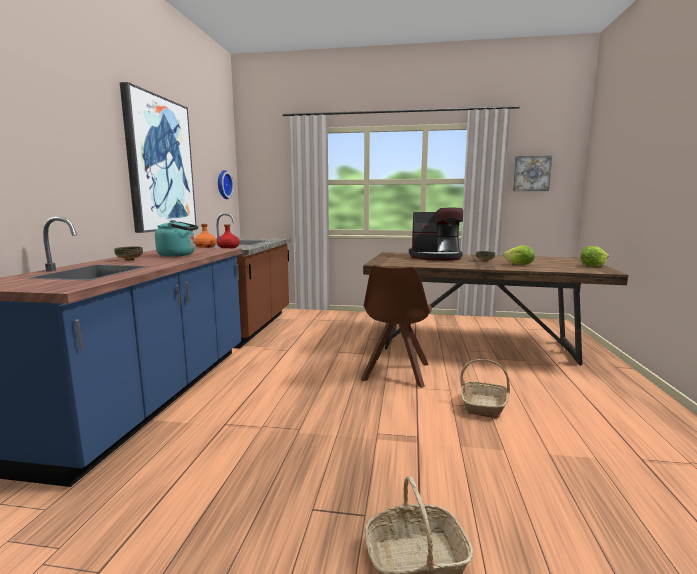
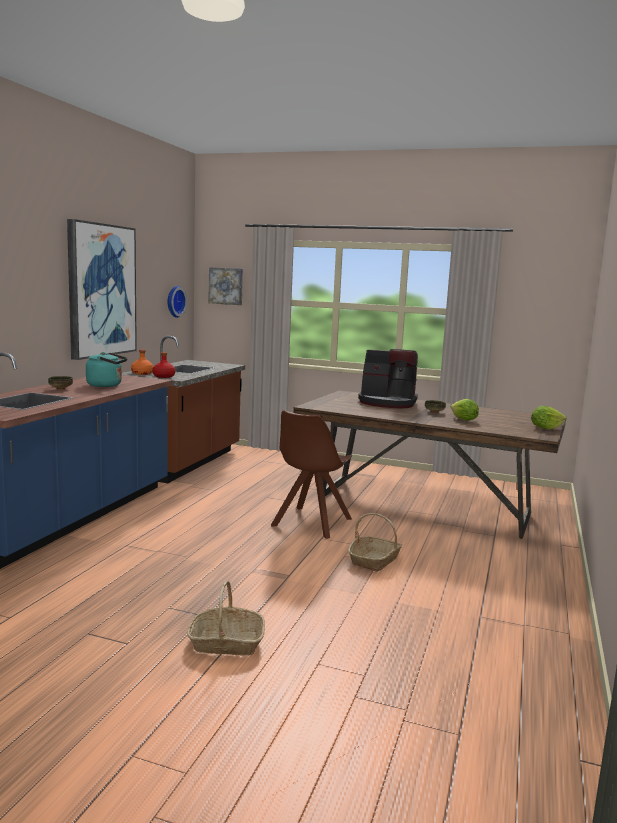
camera: 10 degrees right, 0 degrees up
(531, 173) = (529, 308): picture -> picture (226, 286)

